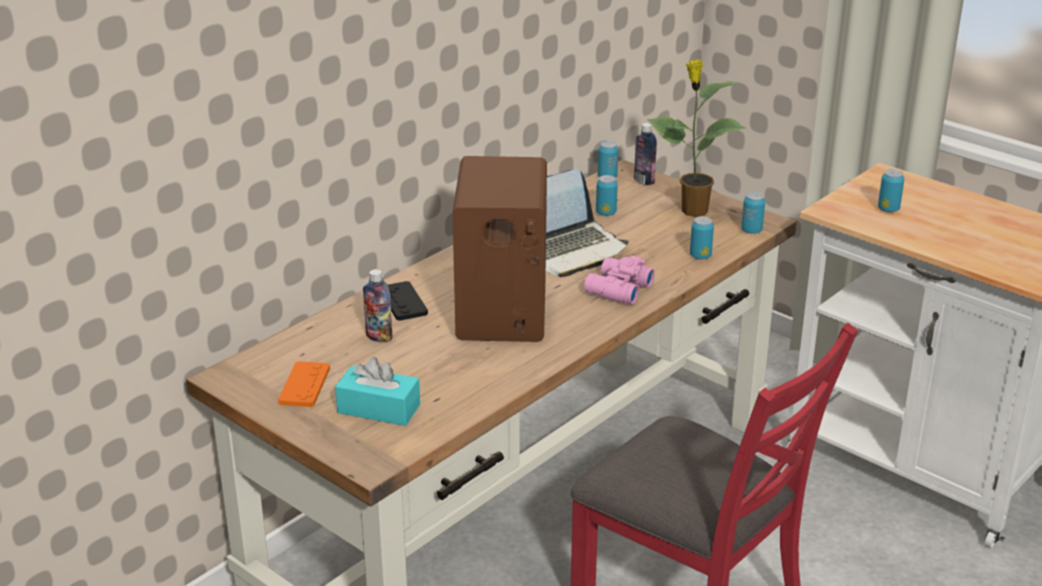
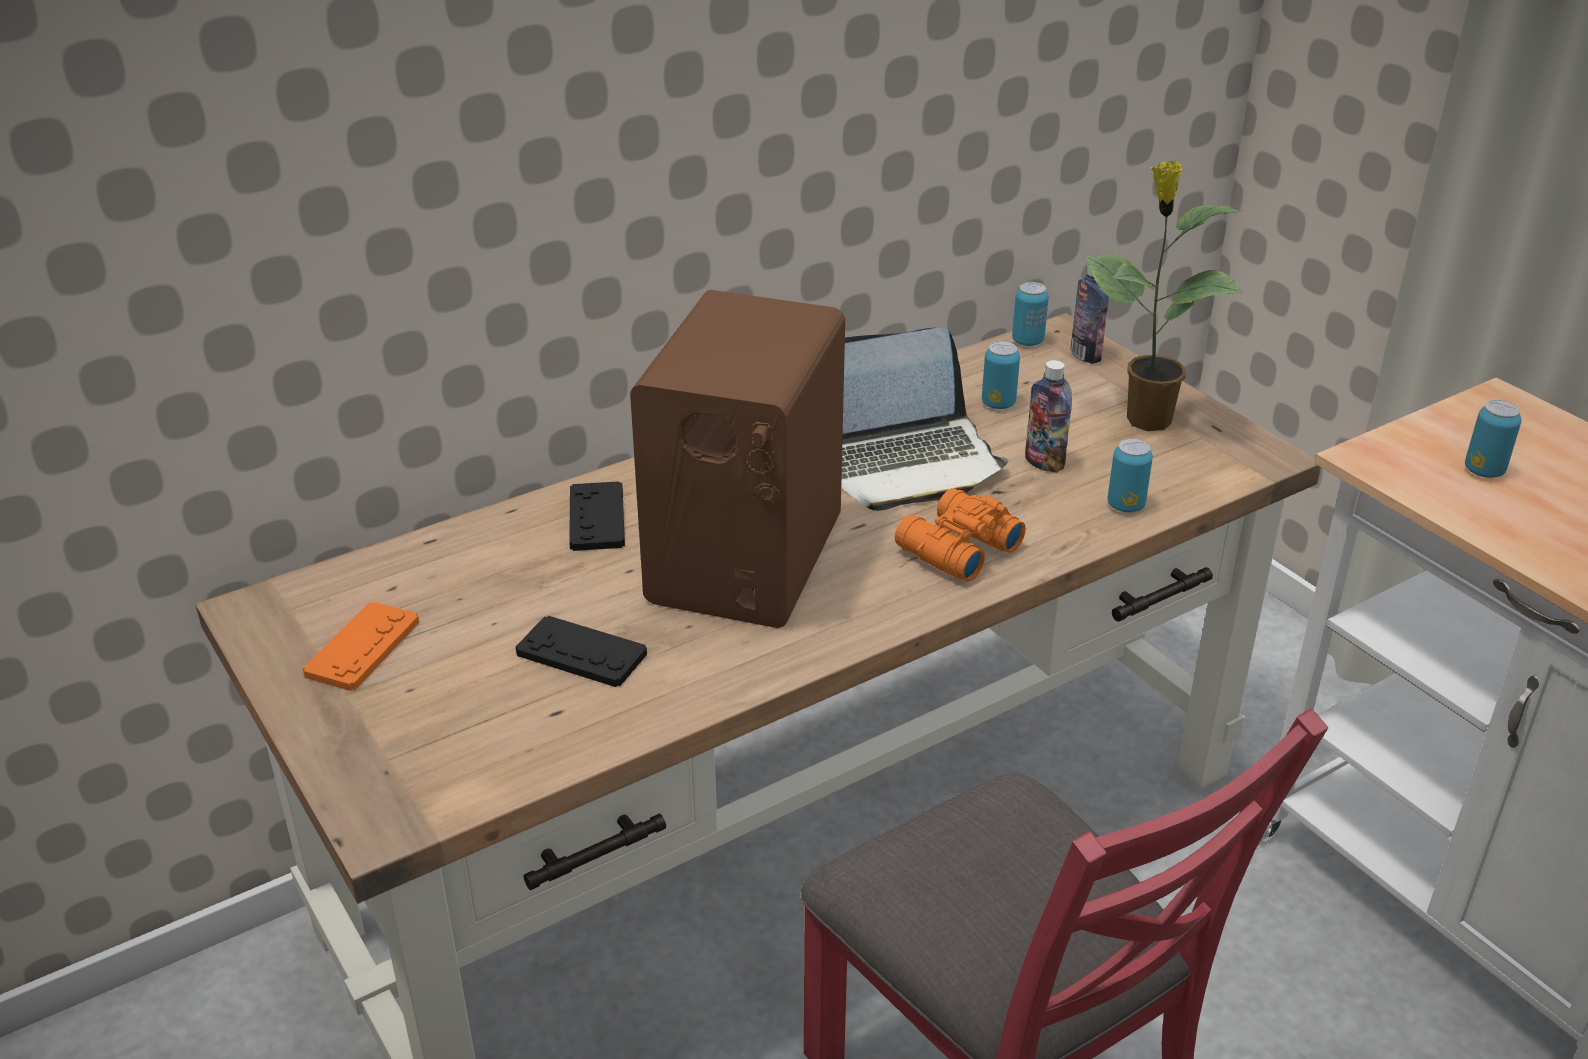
camera: 15 degrees right, 5 degrees up
(379, 337) = (526, 576): bottle -> bottle (1044, 463)
(379, 409) = (453, 714): turquoise tissue box -> none
(434, 370) = (581, 654): none -> black game controller
(617, 290) = (955, 548): pink binoculars -> orange binoculars
(751, 230) = (1234, 470): can -> none

